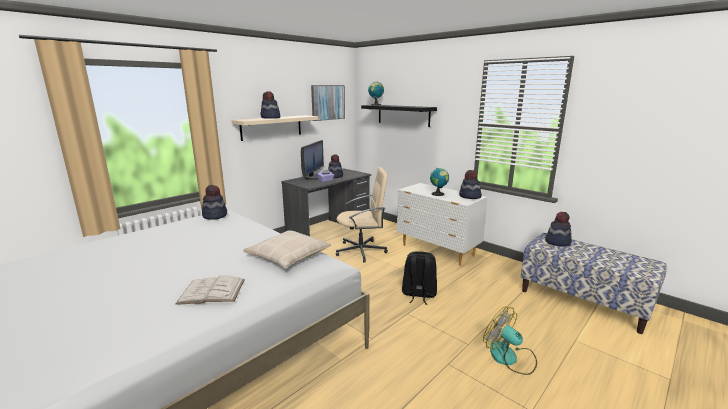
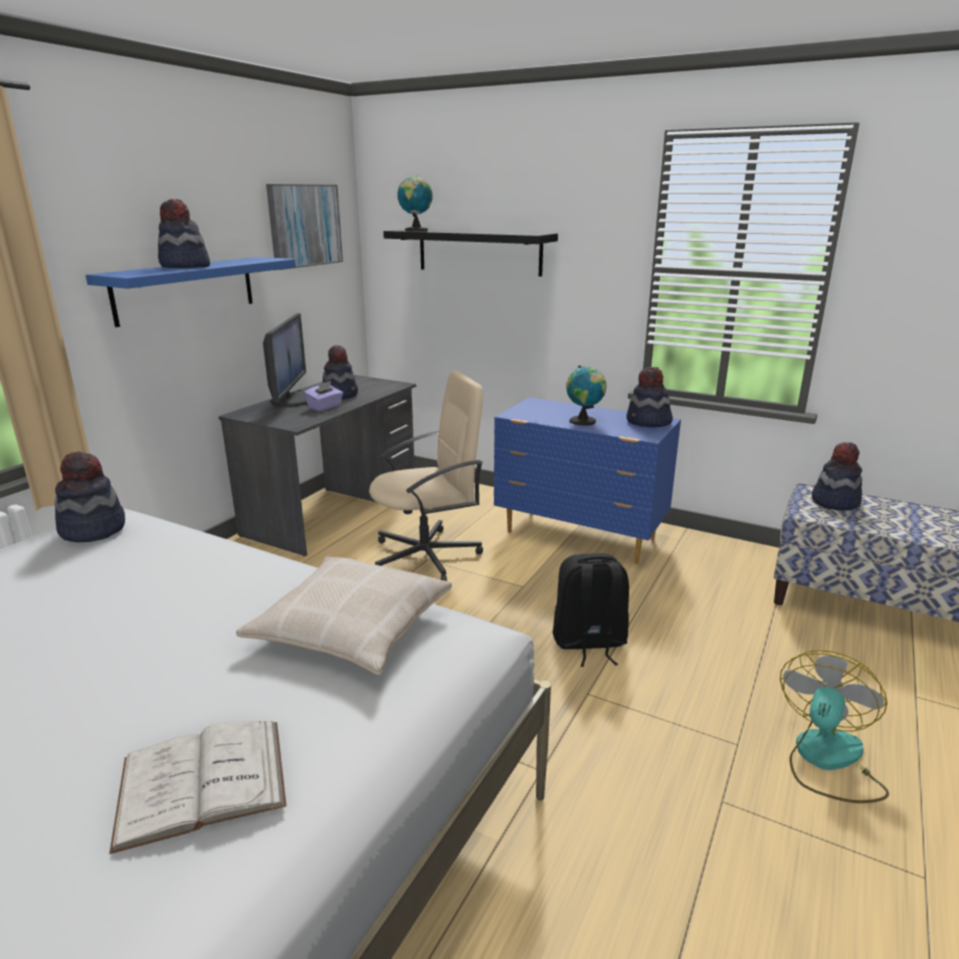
camera: 15 degrees left, 5 degrees up
(271, 127) = (186, 289): beige shelf -> blue shelf
(437, 251) = (580, 536): white dresser -> blue dresser
(509, 358) = (826, 760): fan -> fan turned 90 degrees clockwise

